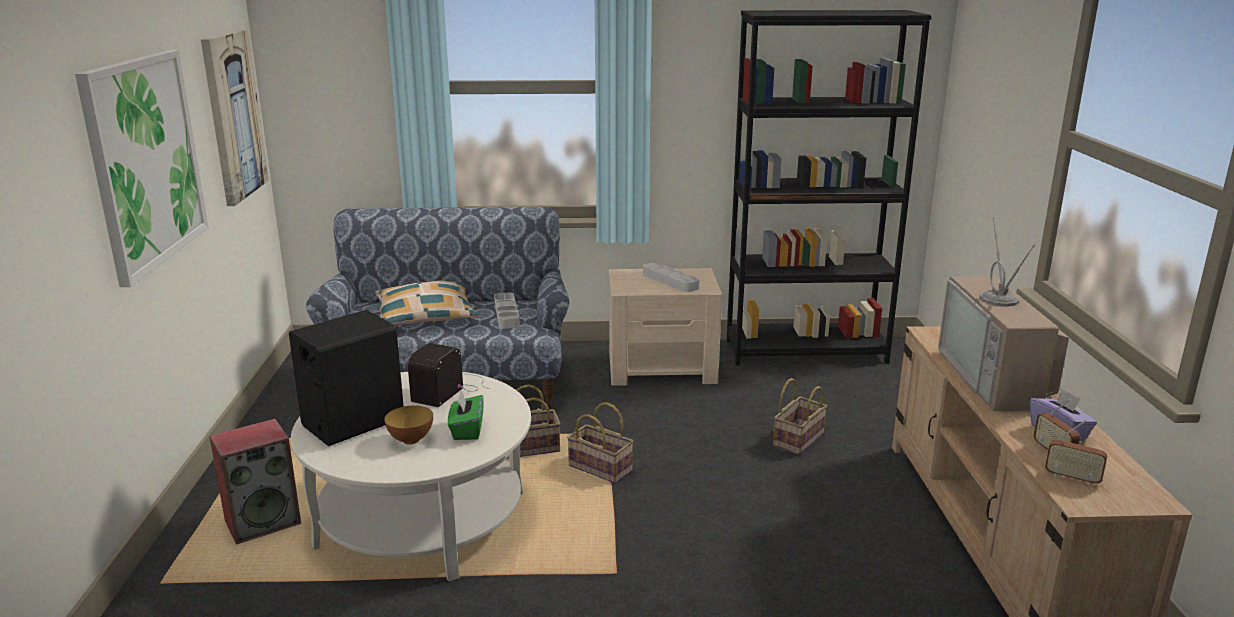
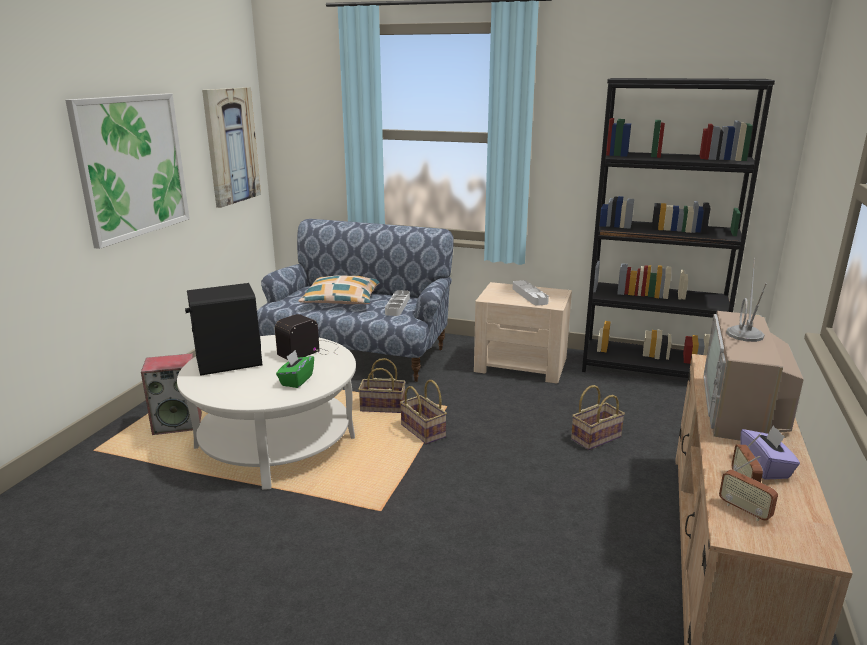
camera: 20 degrees right, 0 degrees up
(411, 440) = (254, 381): bowl -> none

